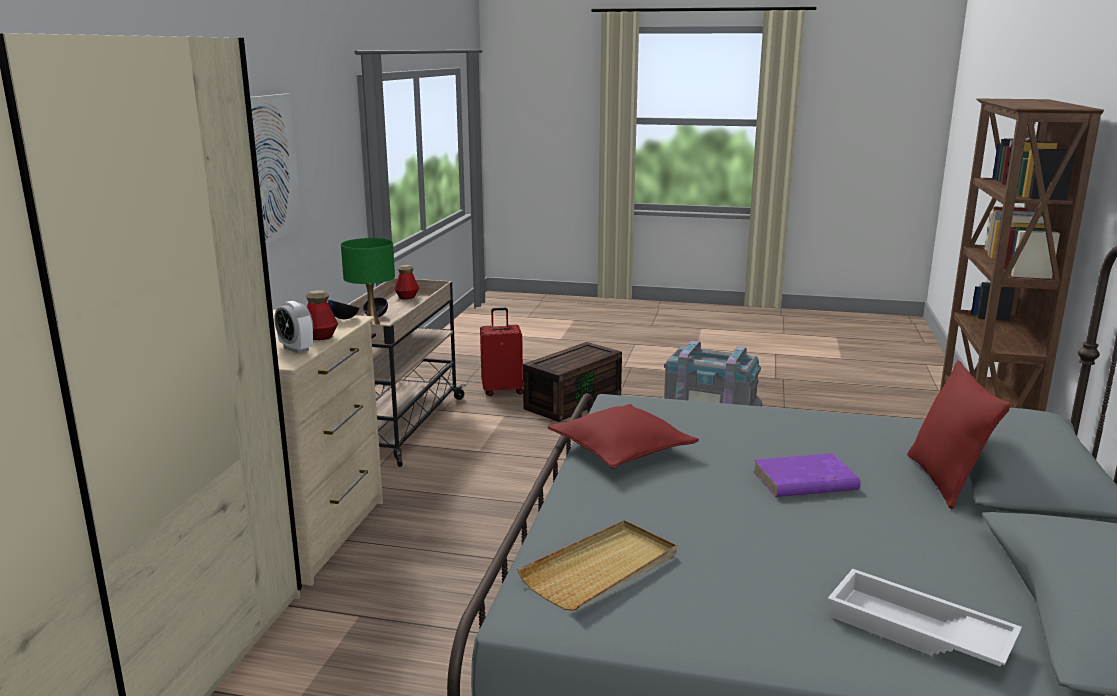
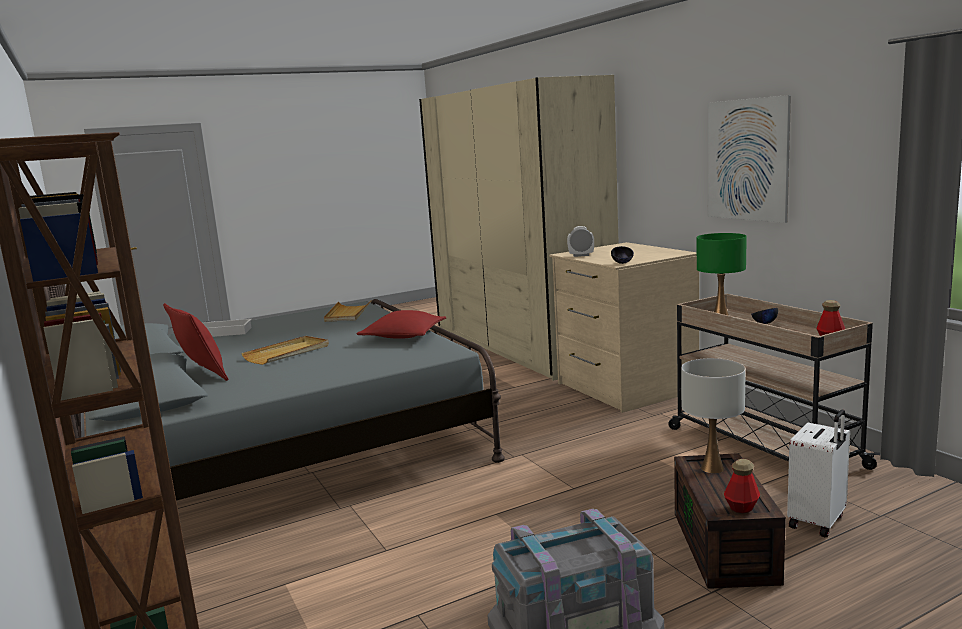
camera: 140 degrees right, 5 degrees down
(320, 337) = (593, 258): bottle -> bottle (741, 507)
(502, 390) = (818, 522): red suitcase -> white suitcase
(557, 365) = (712, 468): none -> white table lamp
(804, 481) = (287, 353): purple book -> beige tray

